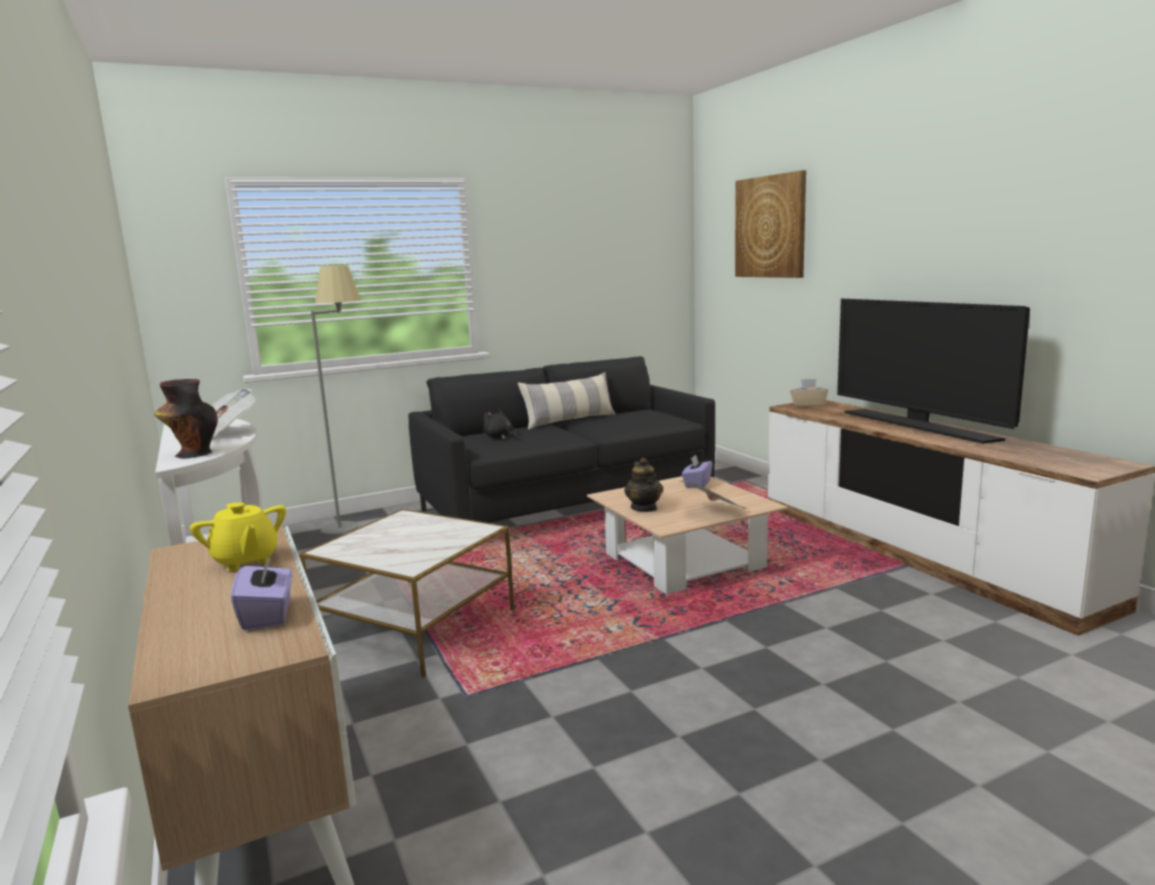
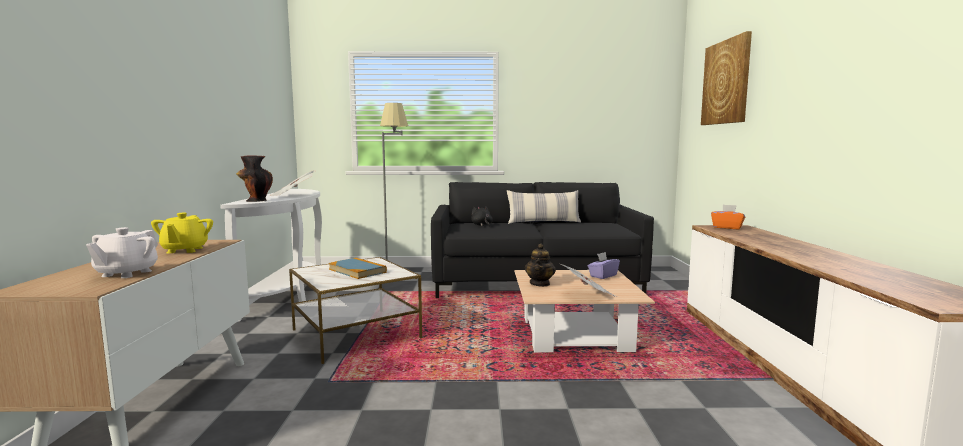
camera: 25 degrees right, 5 degrees down
(268, 615) = (126, 273): purple tissue box -> white teapot
(411, 536) = (357, 271): none -> book
(808, 405) = (727, 227): beige tissue box -> orange tissue box
(919, 426) = (807, 250): television -> none

